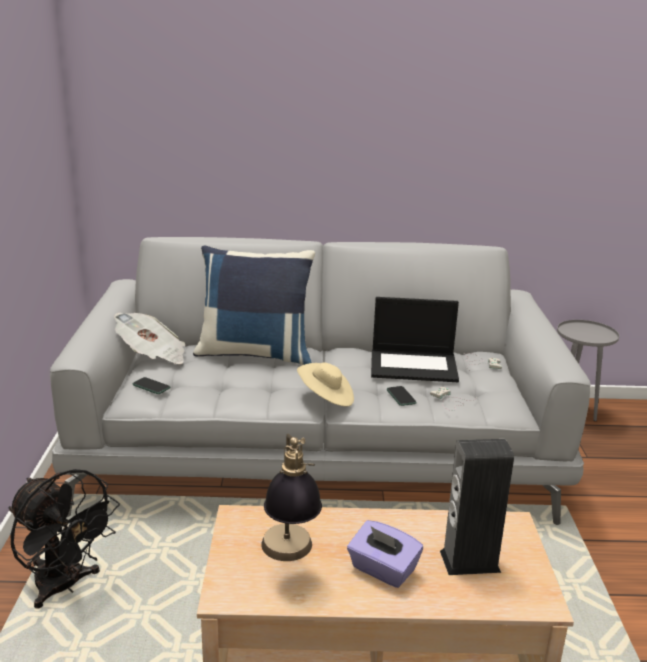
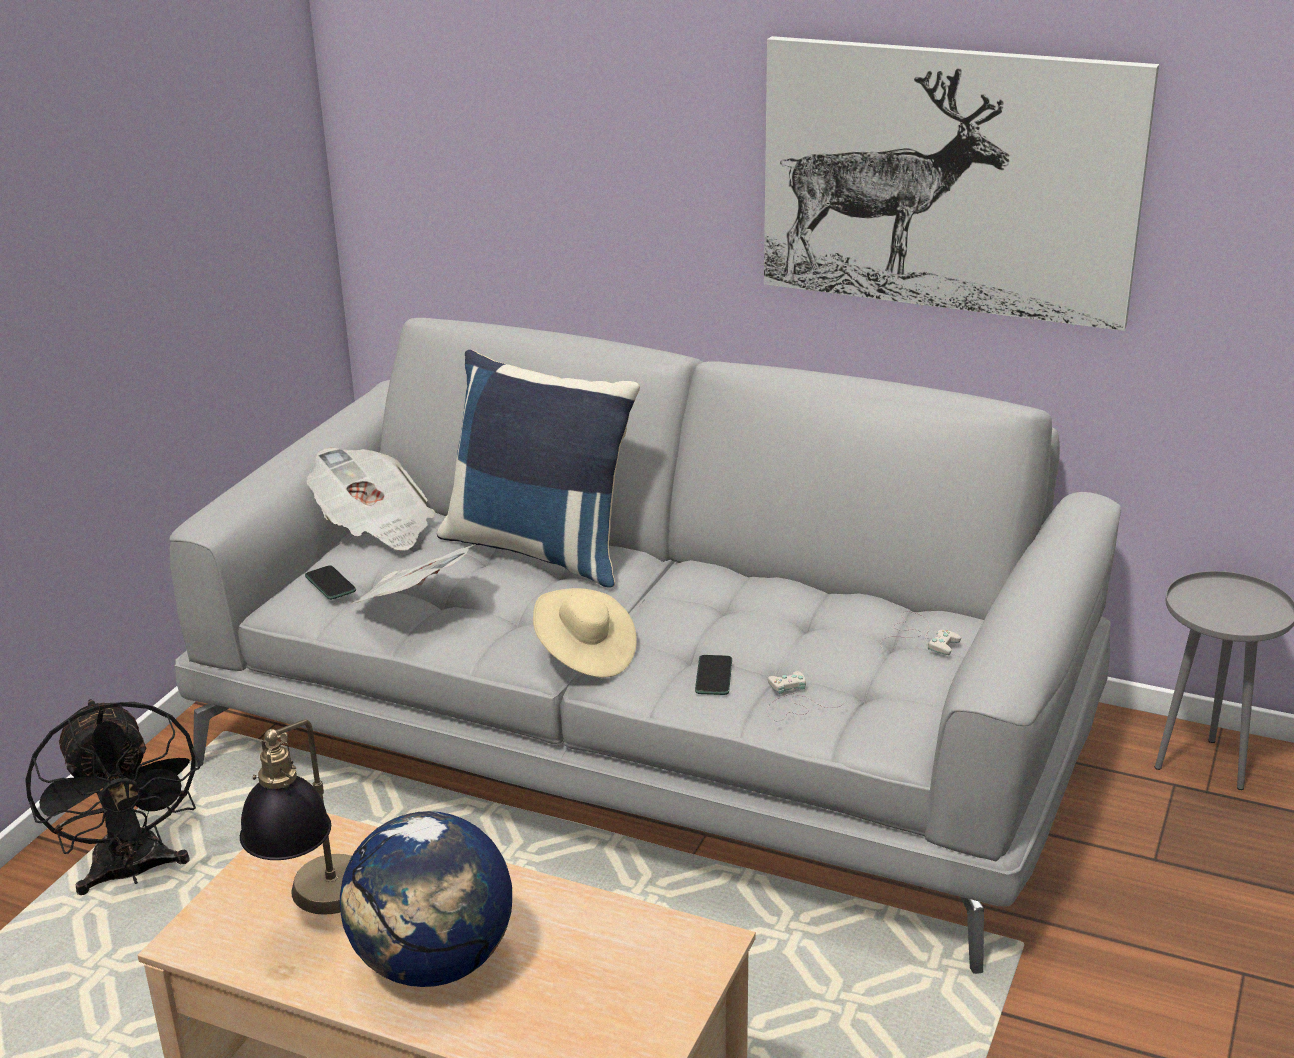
camera: 25 degrees right, 5 degrees up
(211, 389) = (416, 604): none -> newspaper
(382, 570) = (433, 963): purple tissue box -> globe
(414, 365) = (789, 620): laptop -> none
(441, 139) = (948, 180): none -> picture
(470, 561) = (577, 986): speaker -> none

